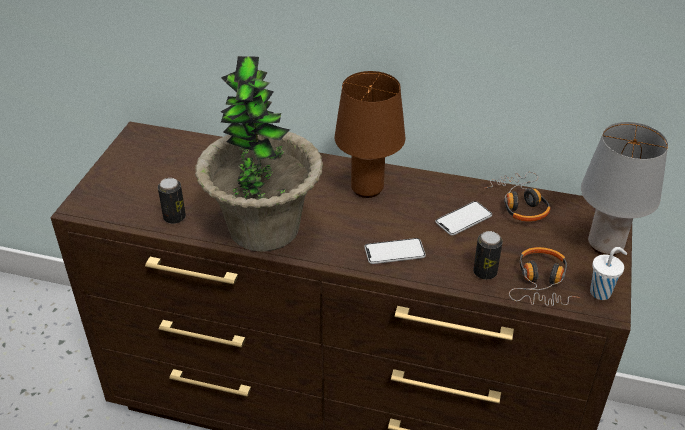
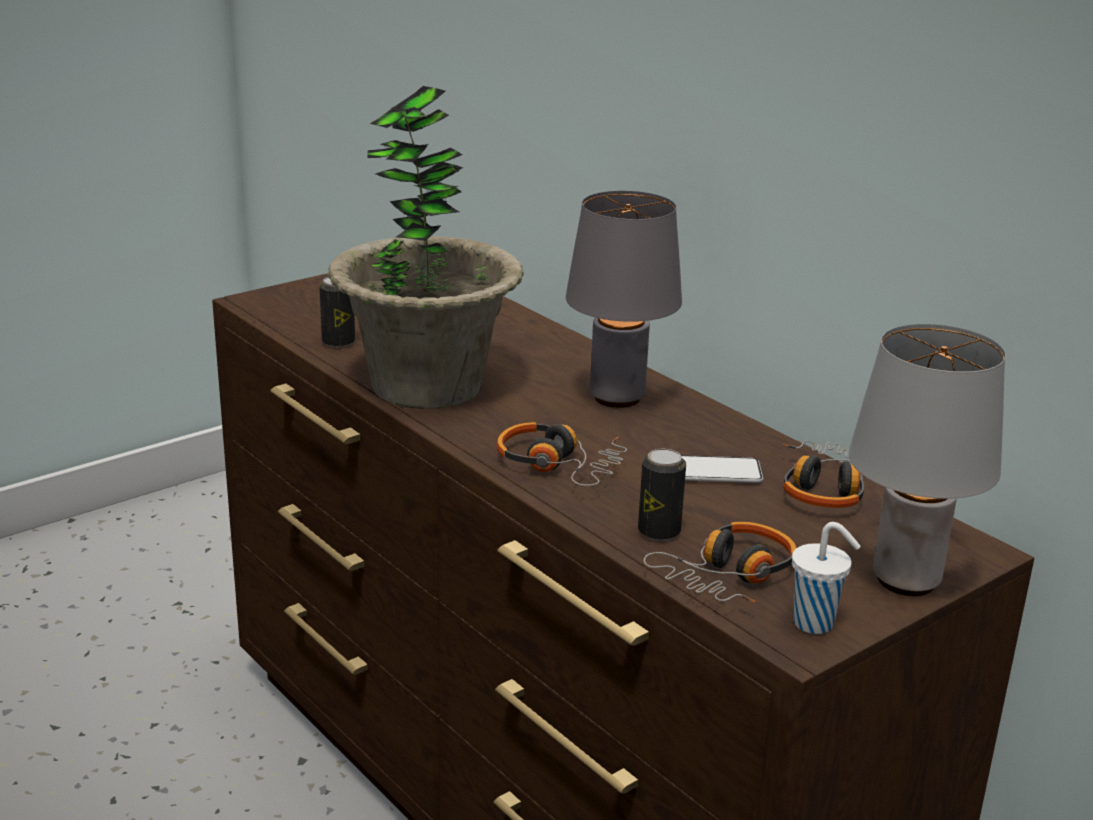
camera: 35 degrees right, 15 degrees down
(368, 188) = (618, 398): brown table lamp -> grey table lamp
(394, 252) = (559, 465): phone -> headphones

